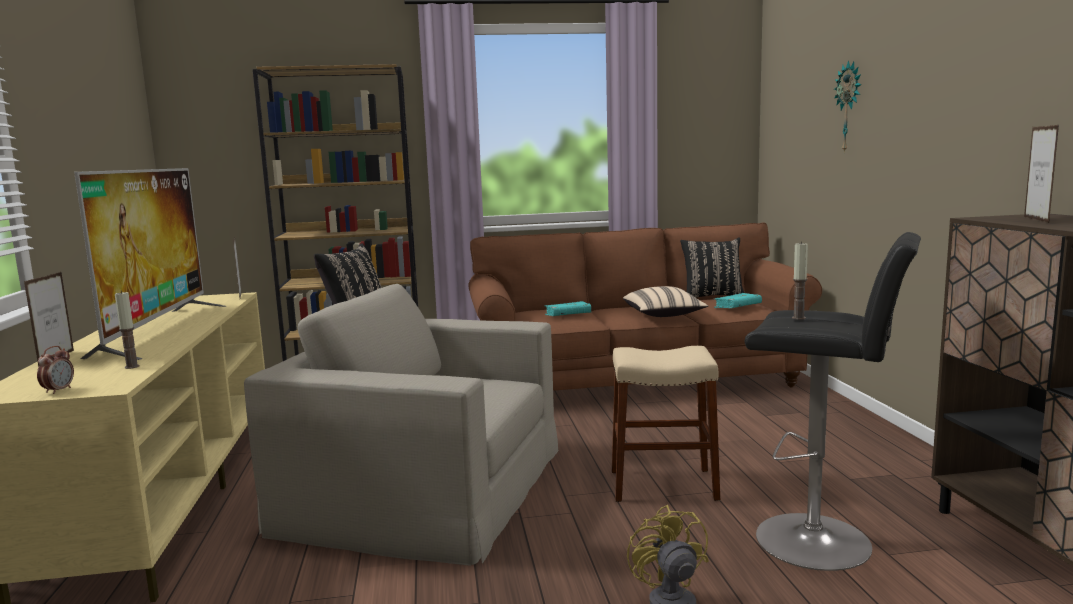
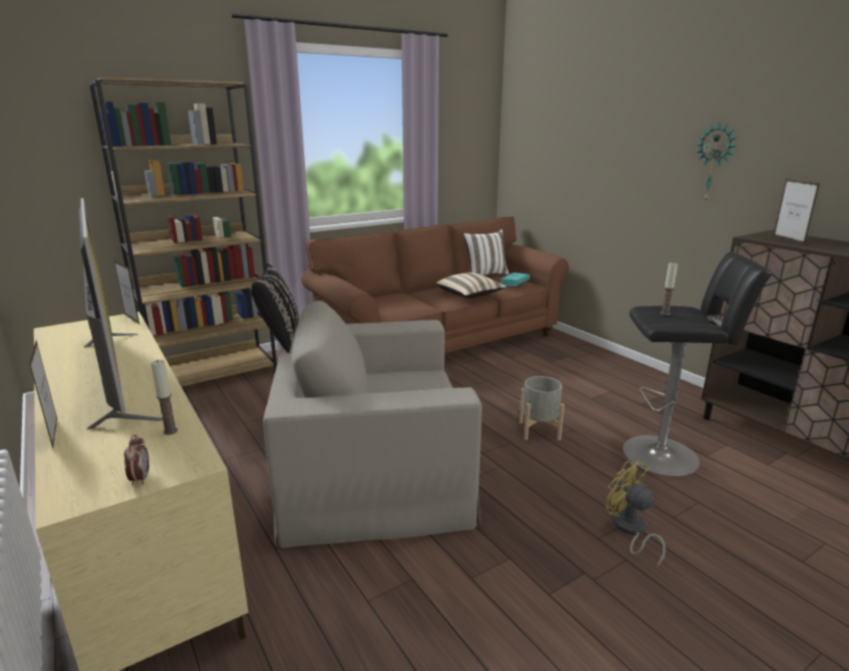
camera: 25 degrees left, 10 degrees up
(568, 315) = (403, 302): turquoise book -> none
(663, 485) = (538, 430): beige stool -> grey planter
(712, 297) = (485, 275): black pillow -> white pillow
(850, 107) = (597, 138): wall clock -> wall clock (714, 163)

